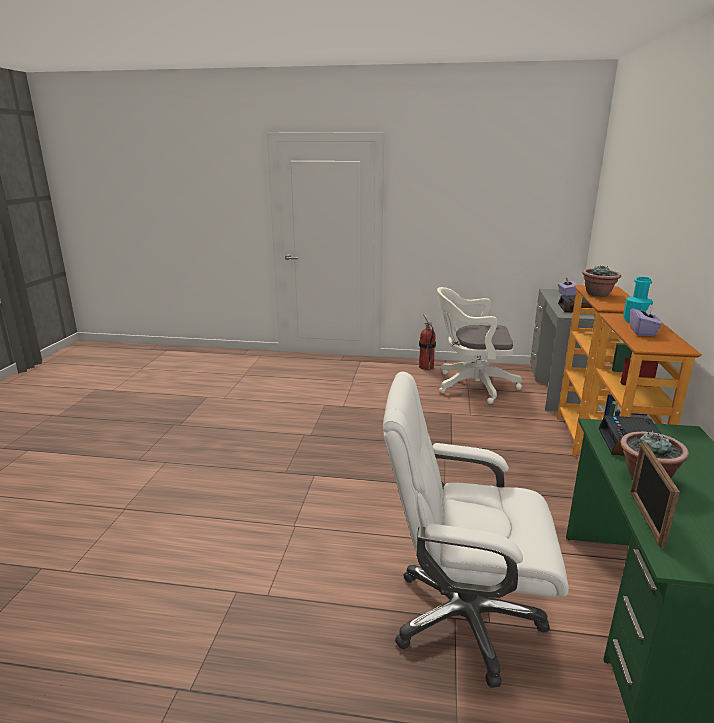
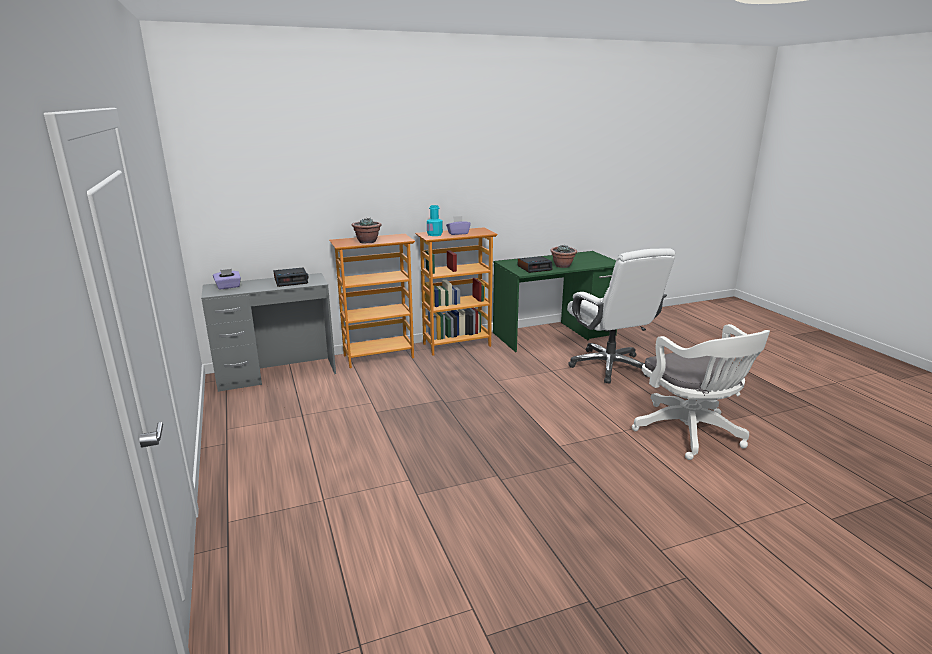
camera: 120 degrees left, 0 degrees up
(426, 367) = (237, 456): fire extinguisher -> none
(471, 385) = (292, 414): white office chair -> white office chair (691, 434)
(646, 519) = (594, 265): picture frame -> none

